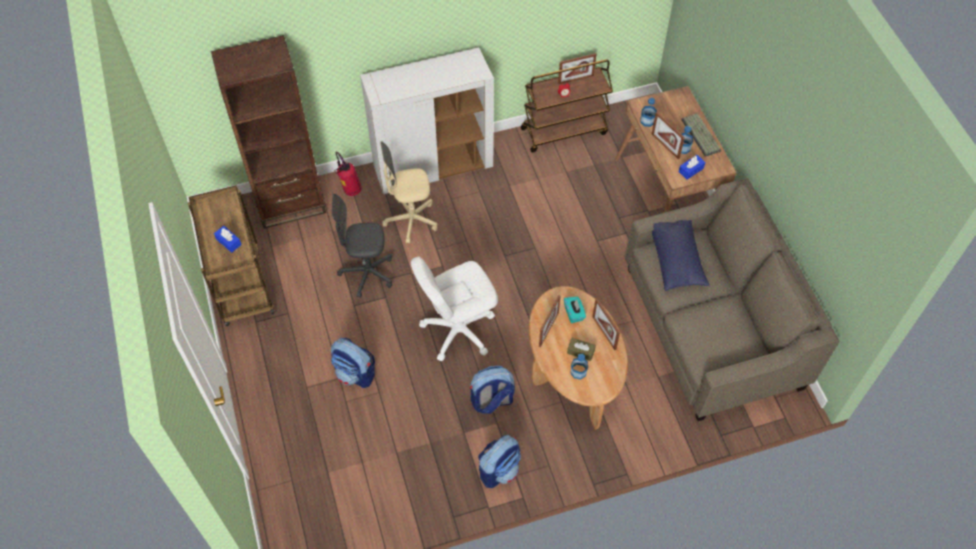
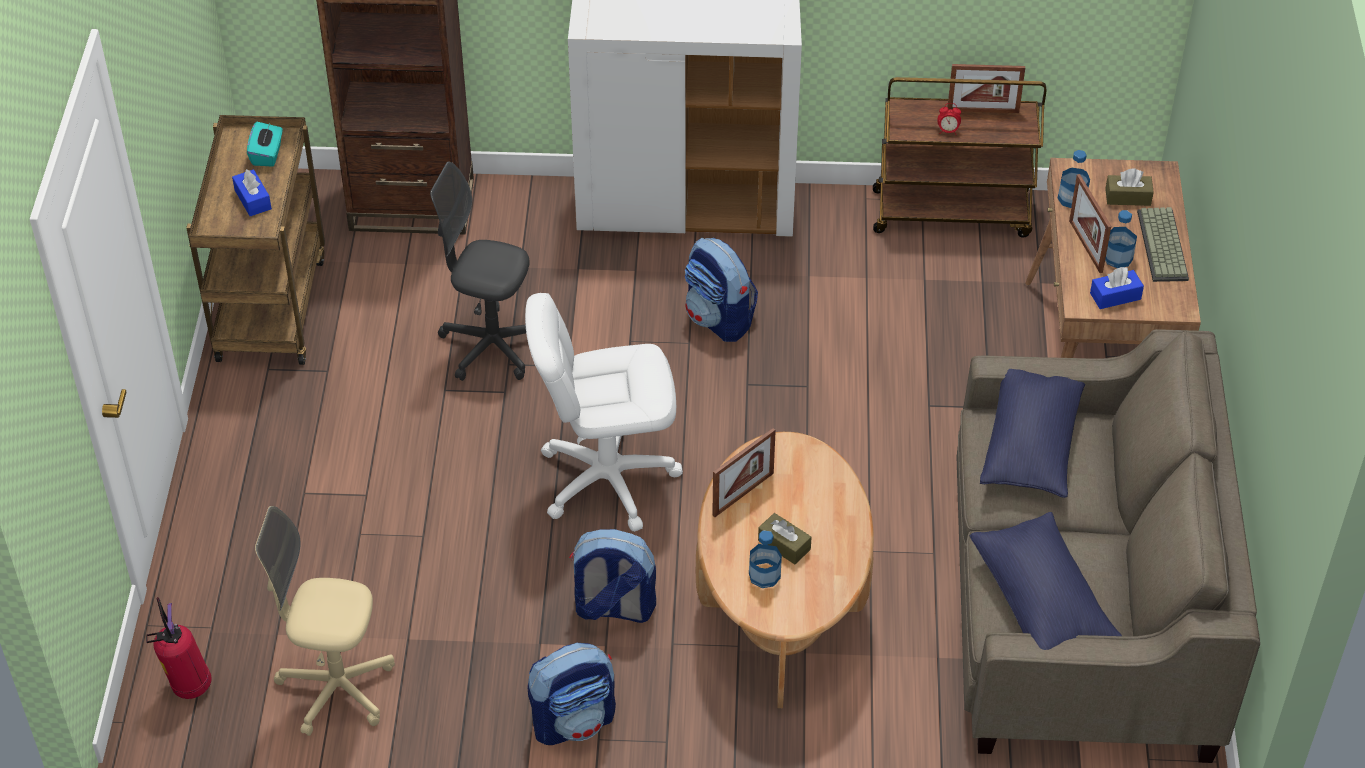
camera: 20 degrees right, 10 degrees down
(350, 190) = (524, 211): fire extinguisher -> fire extinguisher (188, 685)
(355, 373) = (396, 496): backpack -> backpack (719, 319)
(411, 220) = (606, 285): beige office chair -> beige office chair (336, 689)
(574, 313) = (801, 481): turquoise tissue box -> turquoise tissue box (267, 154)
(604, 333) = (841, 527): picture frame -> none
(673, 112) = (1128, 197): none -> brown tissue box
(717, 344) = (1042, 602): none -> blue pillow

